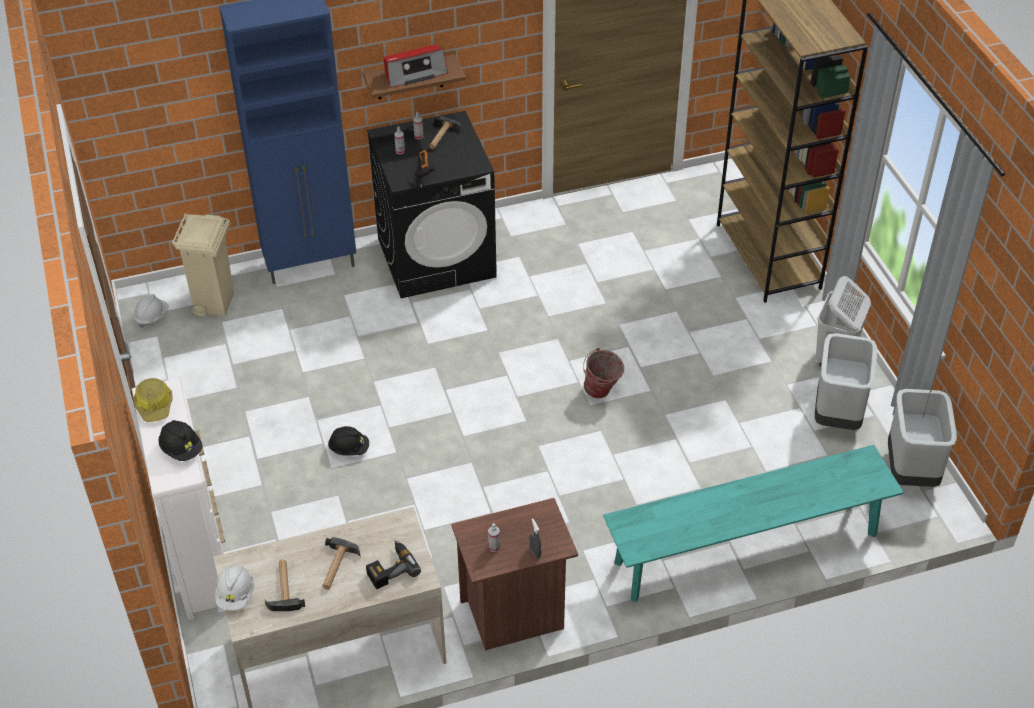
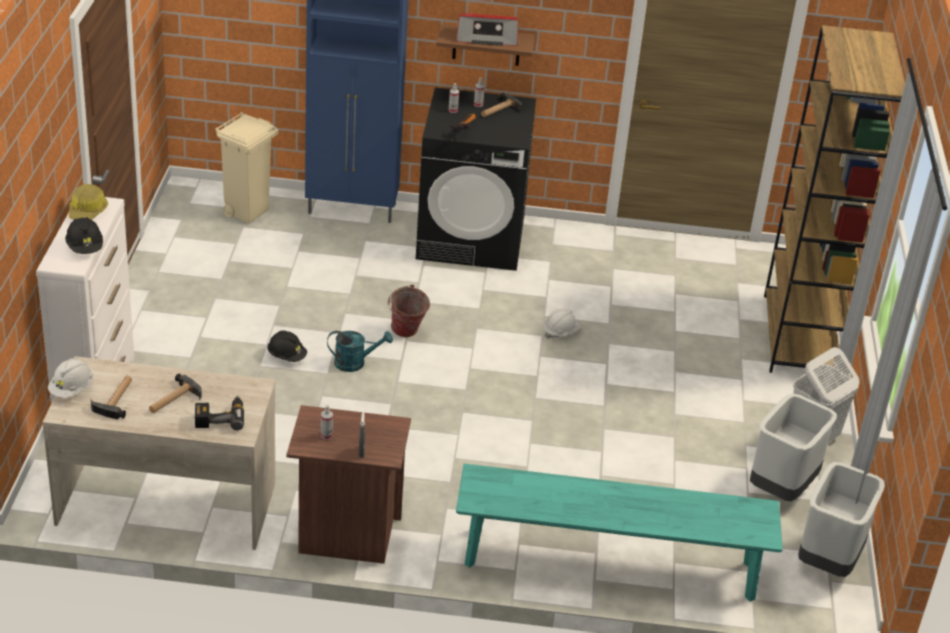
camera: 20 degrees right, 10 degrees down
(152, 316) = (186, 204): white hard hat -> white hard hat (561, 332)
(414, 431) = (355, 363): none -> turquoise watering can
(602, 393) = (554, 391): bucket -> bucket (406, 333)

